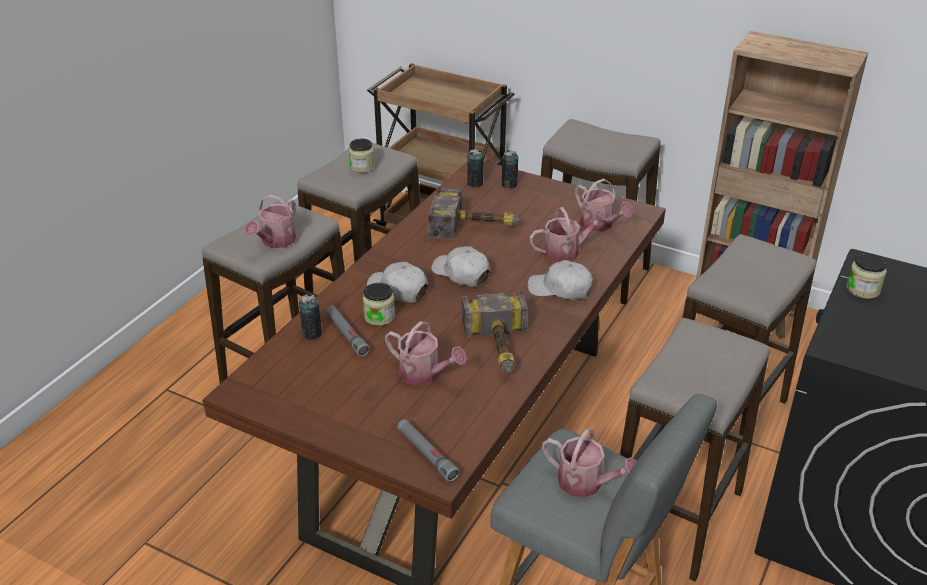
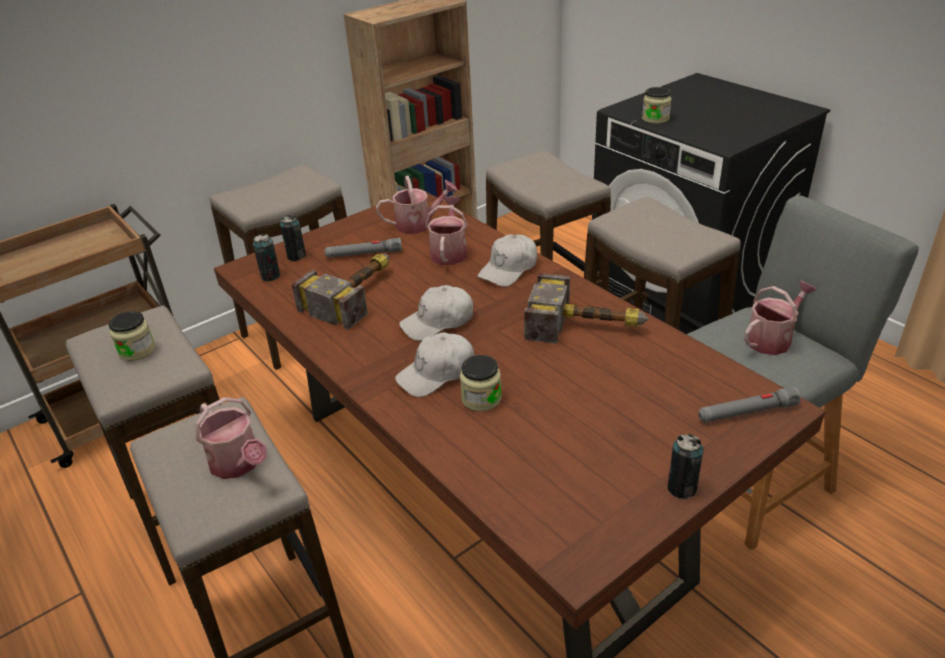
camera: 65 degrees left, 0 degrees up
(312, 334) = (483, 464): can -> can (681, 488)
(346, 334) = (502, 433): grey flashlight -> grey flashlight (364, 254)
(424, 374) = (608, 385): watering can -> none

